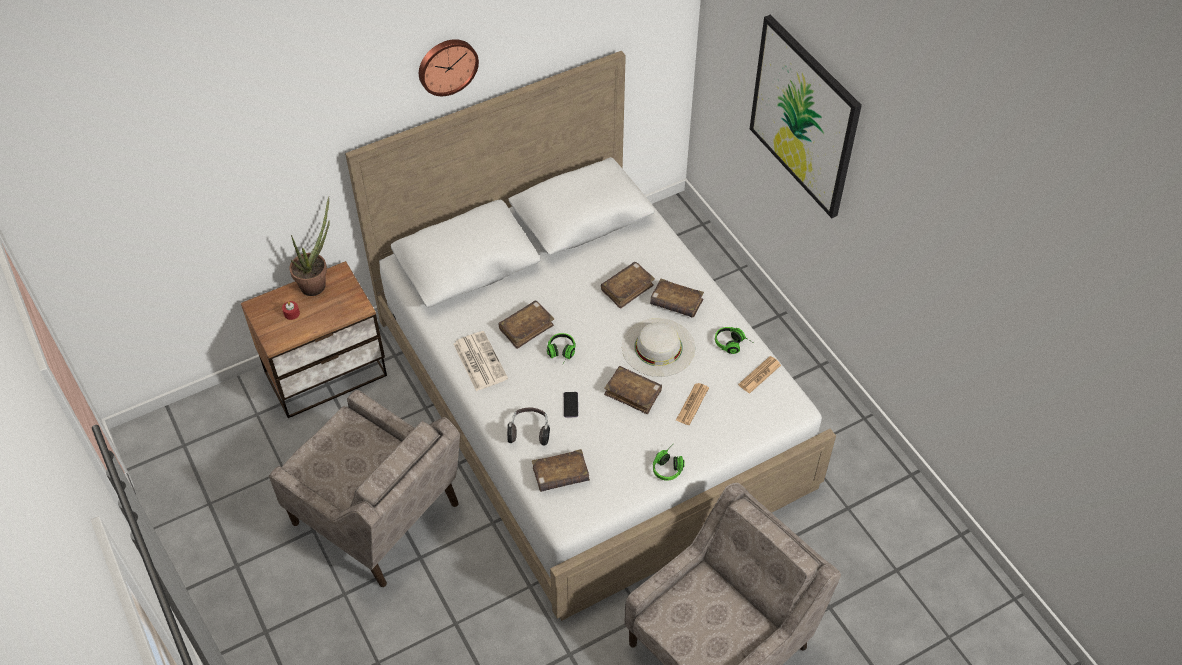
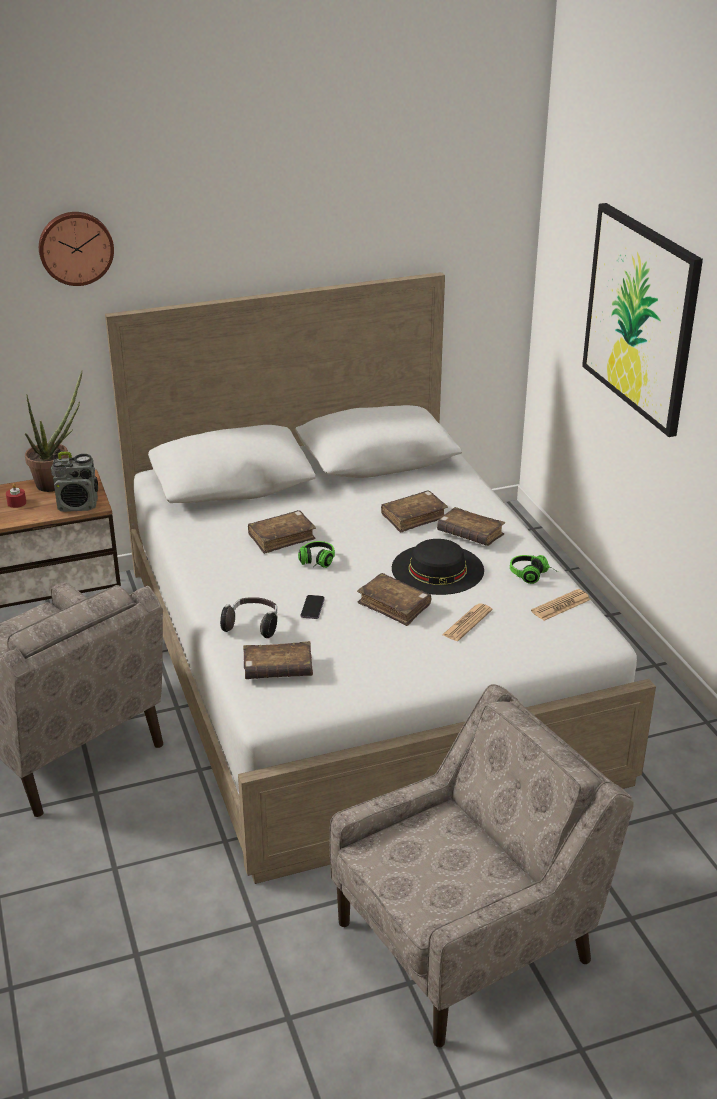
camera: 10 degrees right, 20 degrees down
(345, 310) = (78, 505): none -> radio
(447, 65) = (233, 233): wall clock -> wall clock (75, 247)
(479, 361) = (215, 559): newspaper -> none
(658, 347) = (437, 569): white hat -> black hat
(669, 466) = (421, 676): headphones -> none

